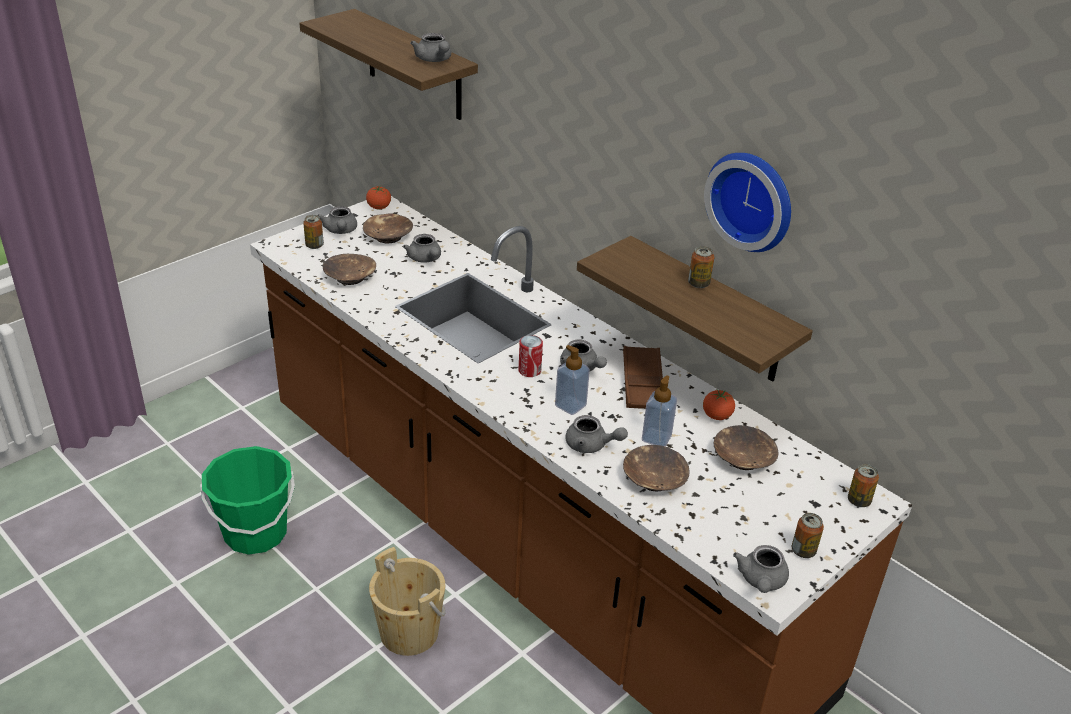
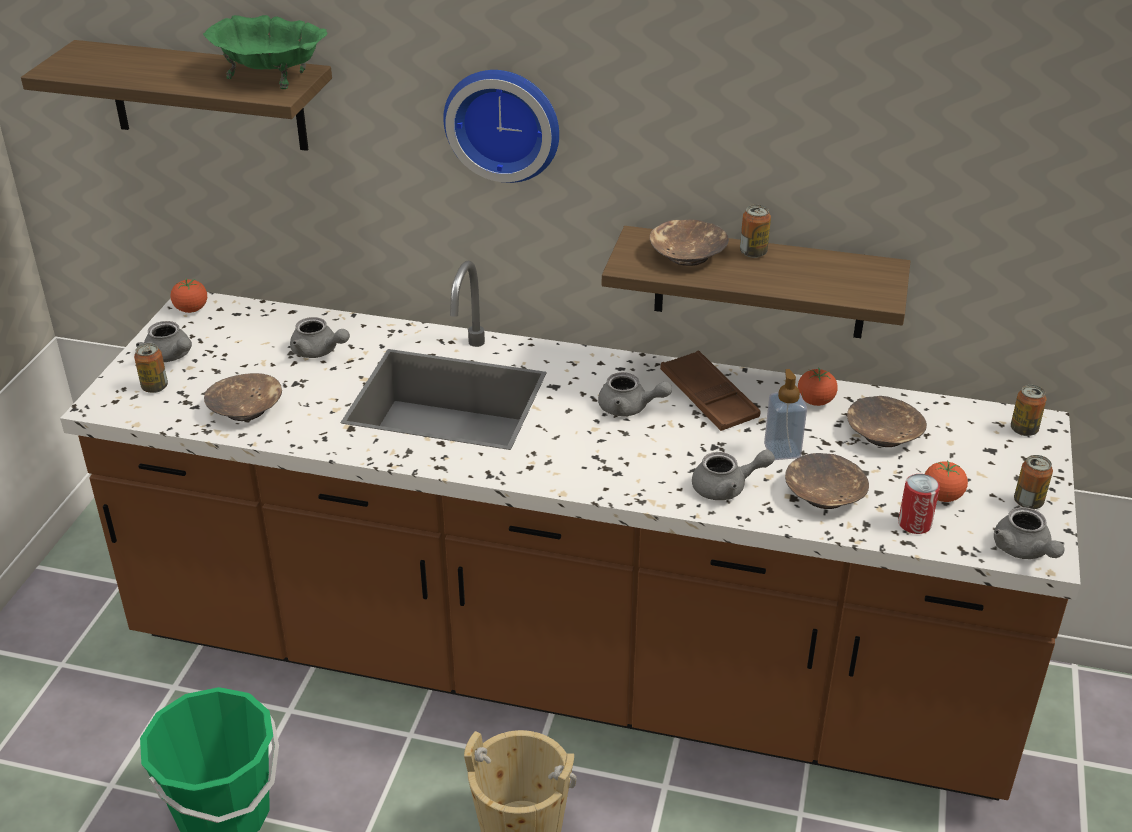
camera: 30 degrees left, 0 degrees up
(388, 236) = (242, 340): brown bowl -> brown bowl (688, 254)
(434, 60) = (271, 76): grey teapot -> green bowl
(529, 370) = (577, 434): can -> can (914, 524)
(570, 405) = (661, 454): soap dispenser -> none
(740, 518) = (942, 496): none -> tomato
(753, 199) = (809, 129): wall clock -> wall clock (504, 122)

